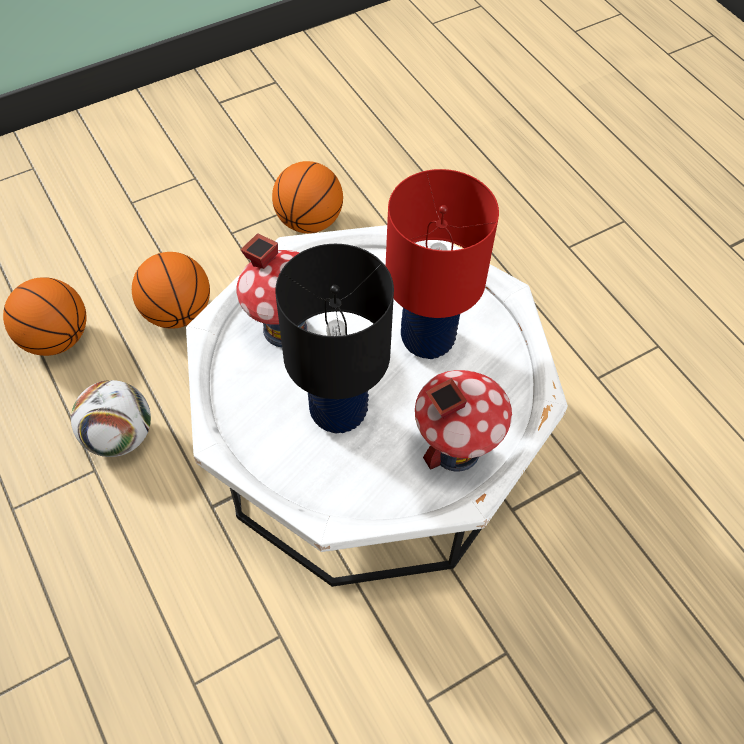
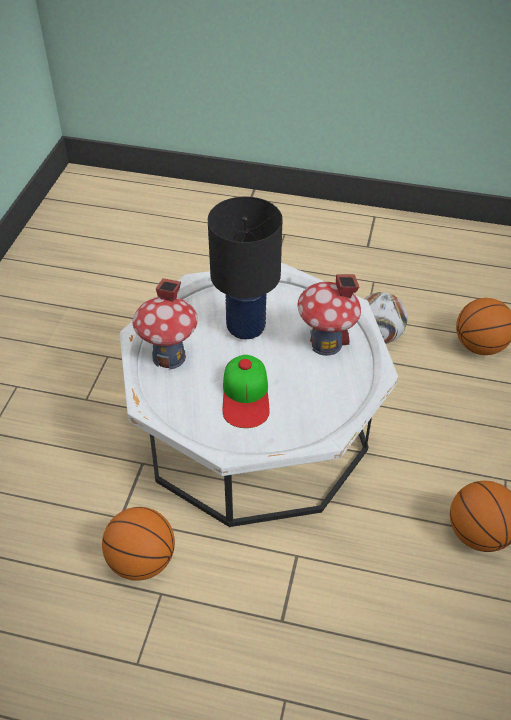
camera: 135 degrees right, 10 degrees down
(177, 313) = (450, 408): basketball -> basketball (142, 561)
(426, 341) = (246, 395): red table lamp -> cap

